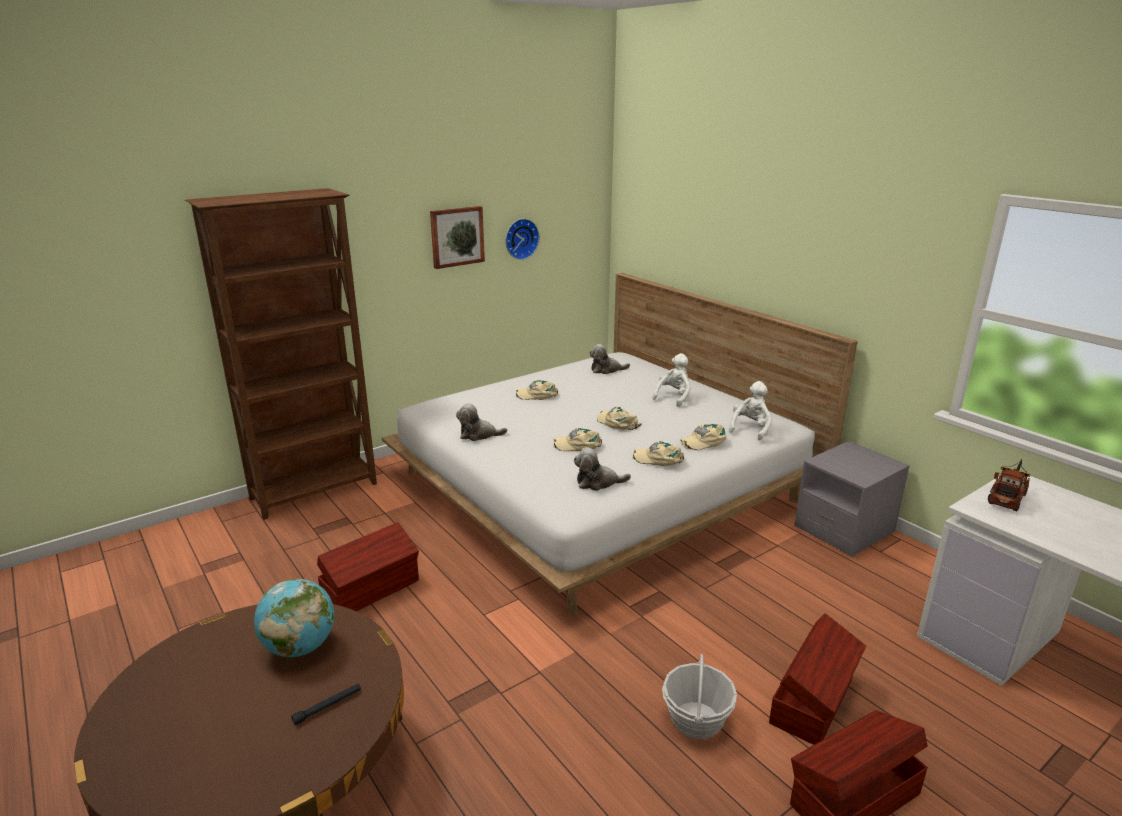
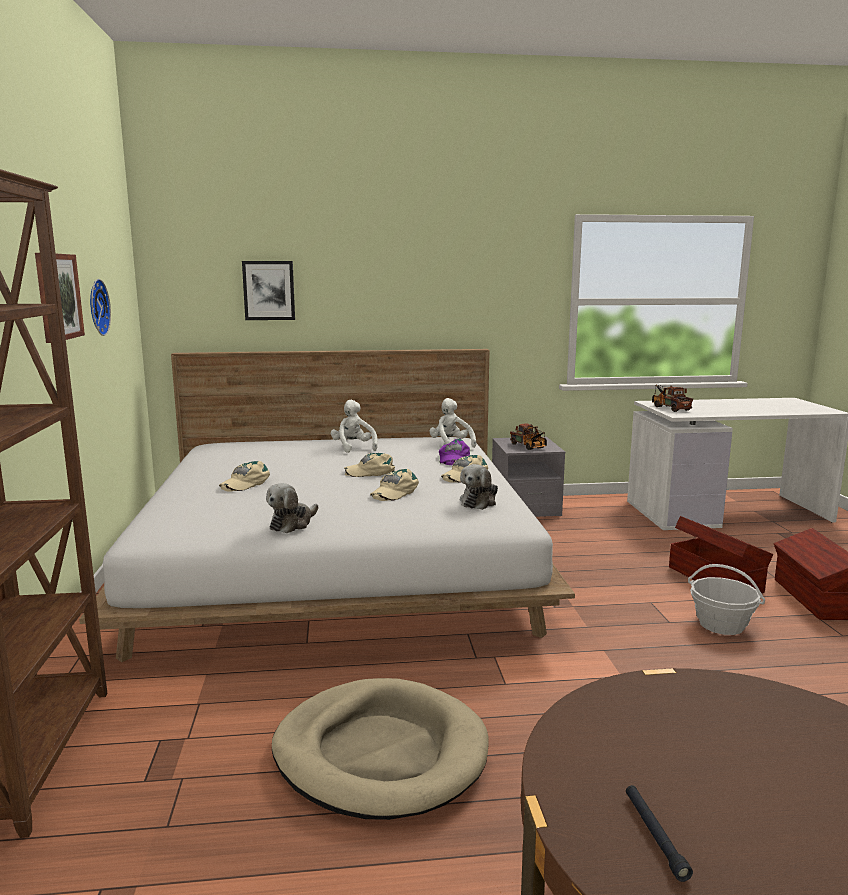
camera: 60 degrees left, 10 degrees down
(300, 647) = (655, 733): globe -> none
(328, 707) = (788, 729): black flashlight -> black flashlight (654, 835)
(372, 590) = (380, 753): brown storage box -> beige dog bed
(606, 370) = (243, 452): plush toy -> none
(685, 234) = (269, 290): none -> picture
(703, 441) = (453, 459): beige cap -> purple cap
(847, 466) = (529, 447): none -> toy truck

